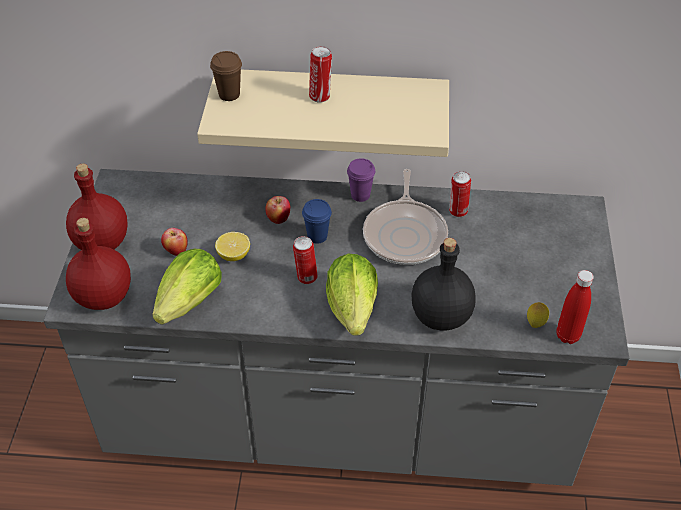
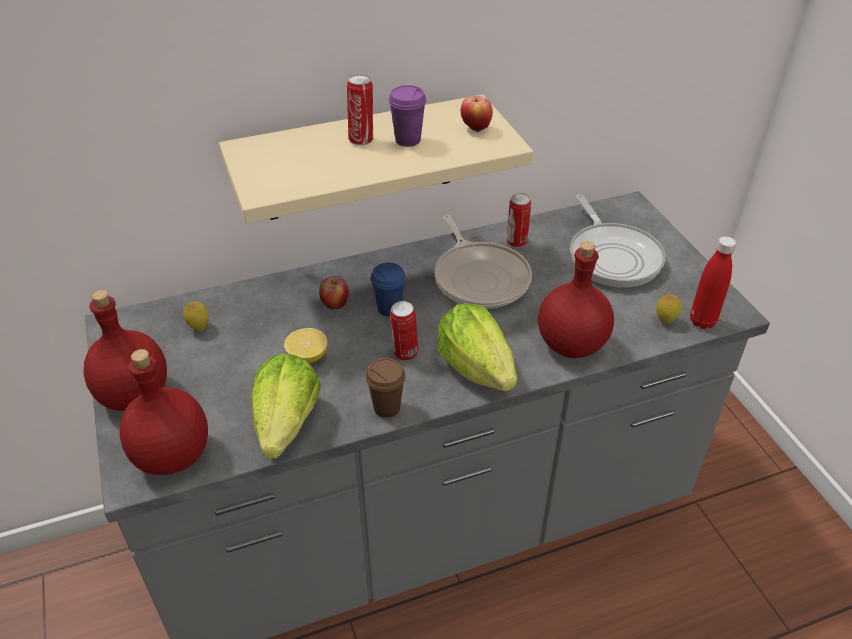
camera: 25 degrees left, 5 degrees down
(171, 205) = (199, 327): none -> lemon
(176, 251) = (235, 375): apple -> apple (475, 128)
(229, 94) = (254, 162): brown cup -> brown cup (387, 407)
(360, 195) = (408, 255): purple cup -> purple cup (408, 140)
(439, 316) = (570, 345): black bottle -> red bottle
(532, 251) = (612, 256): none -> frying pan

